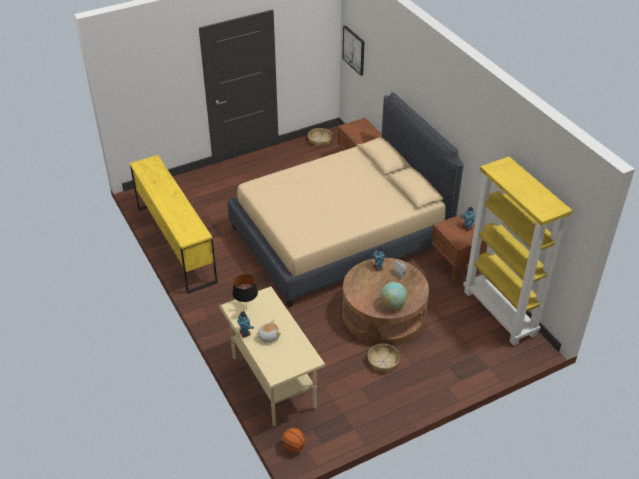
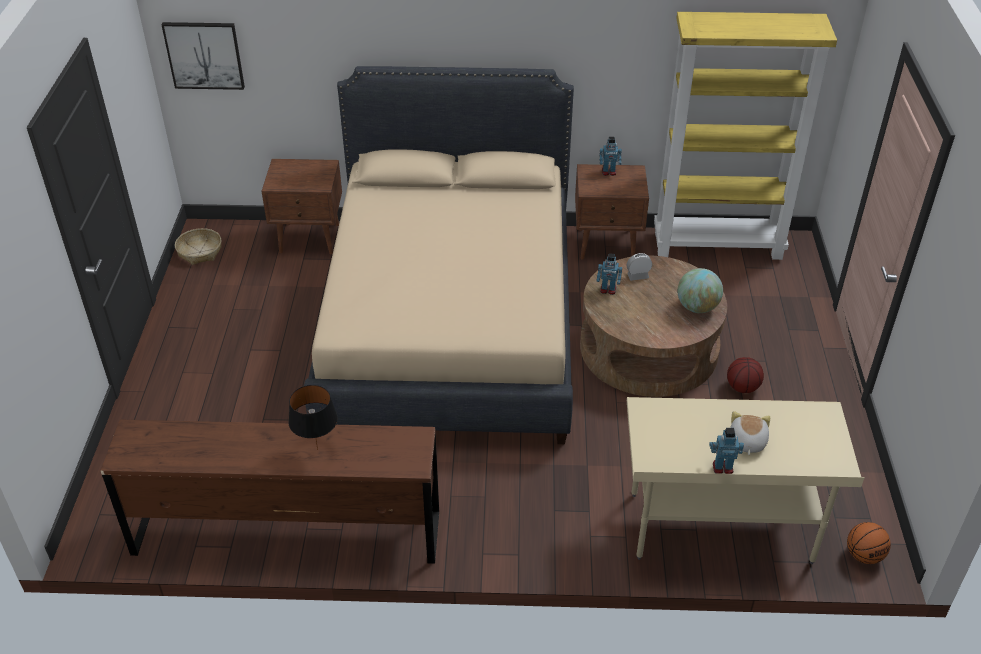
camera: 60 degrees left, 0 degrees up
(176, 244) = (287, 532): yellow dresser -> brown dresser
(246, 309) = (664, 445): black table lamp -> black table lamp (318, 450)
(383, 361) = (742, 387): basket -> basketball

